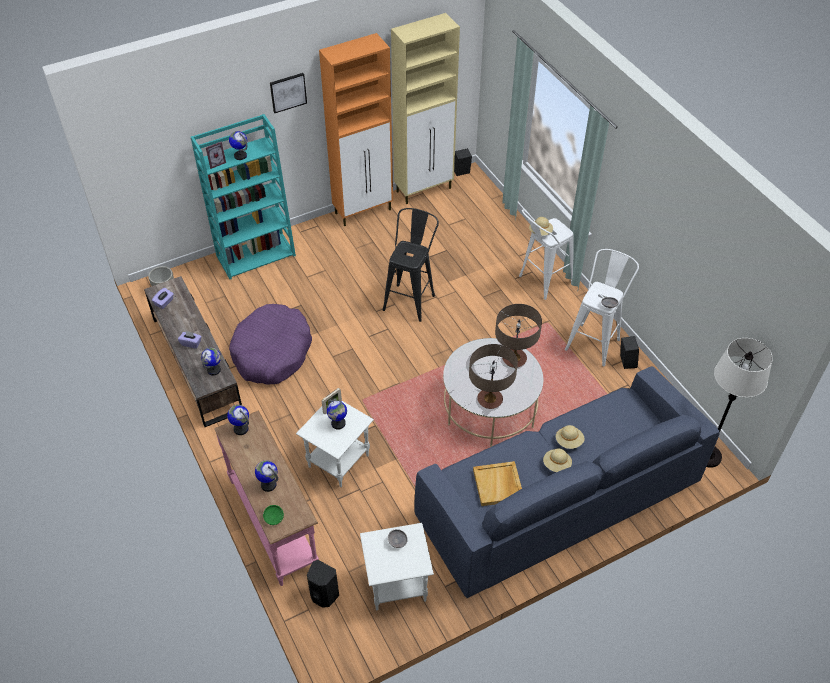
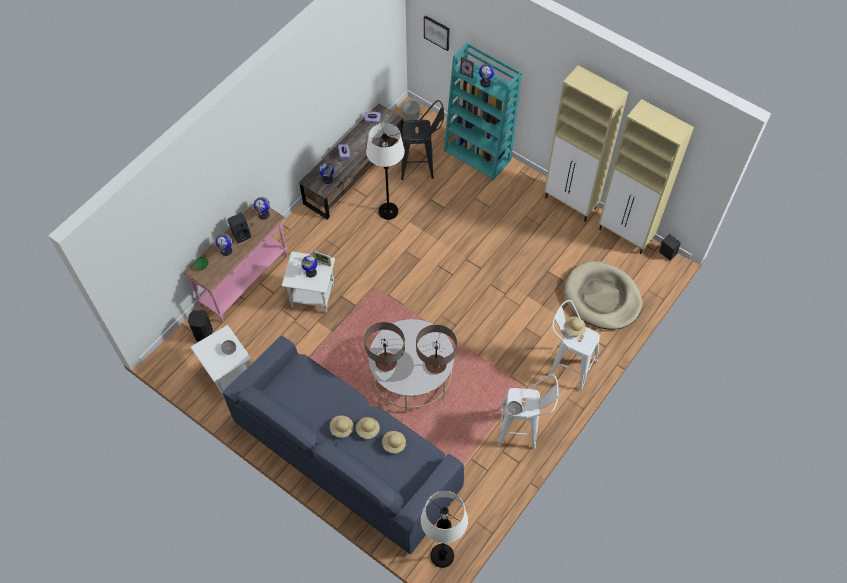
camera: 65 degrees right, 10 degrees up
(272, 352) = (388, 211): purple dog bed -> white floor lamp
(288, 92) = (546, 73): picture -> picture (437, 32)
(364, 211) = (571, 203): orange cabinet -> beige cabinet
(411, 299) = (493, 277): black stool -> black stool (421, 165)
(482, 231) = (602, 297): none -> beige dog bed
(498, 485) = (305, 395): beige tray -> none
(595, 425) = (394, 444): none -> beige hat
(626, 361) = (512, 461): black speaker -> black speaker (241, 234)

